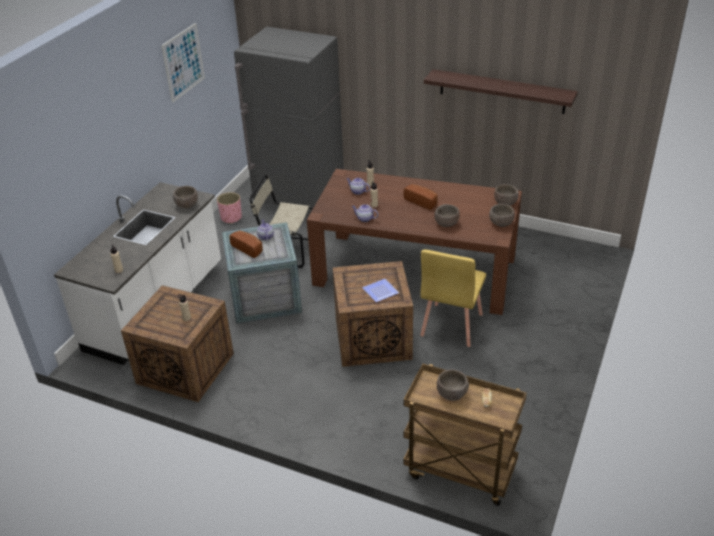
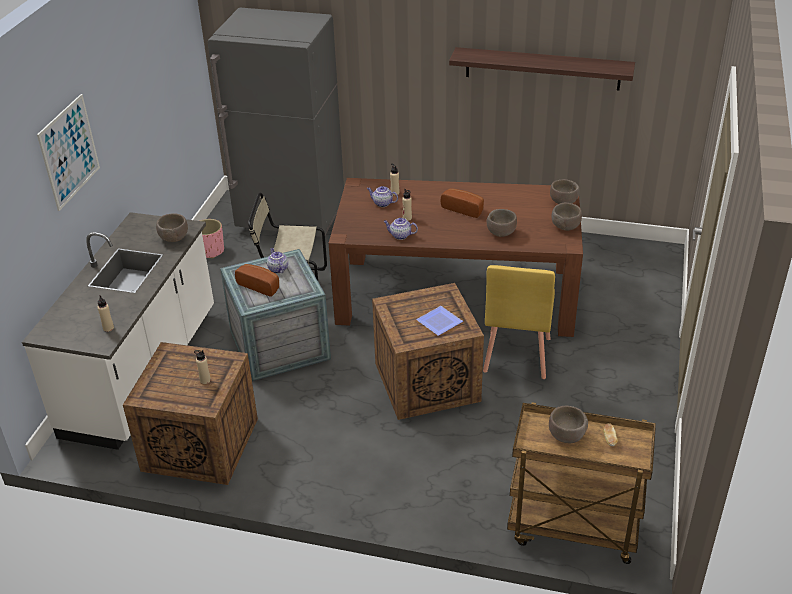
camera: 10 degrees left, 0 degrees up
(183, 62) = (146, 58): picture -> picture (69, 152)

